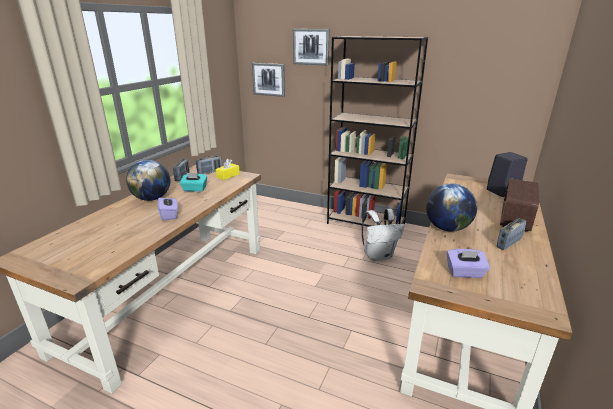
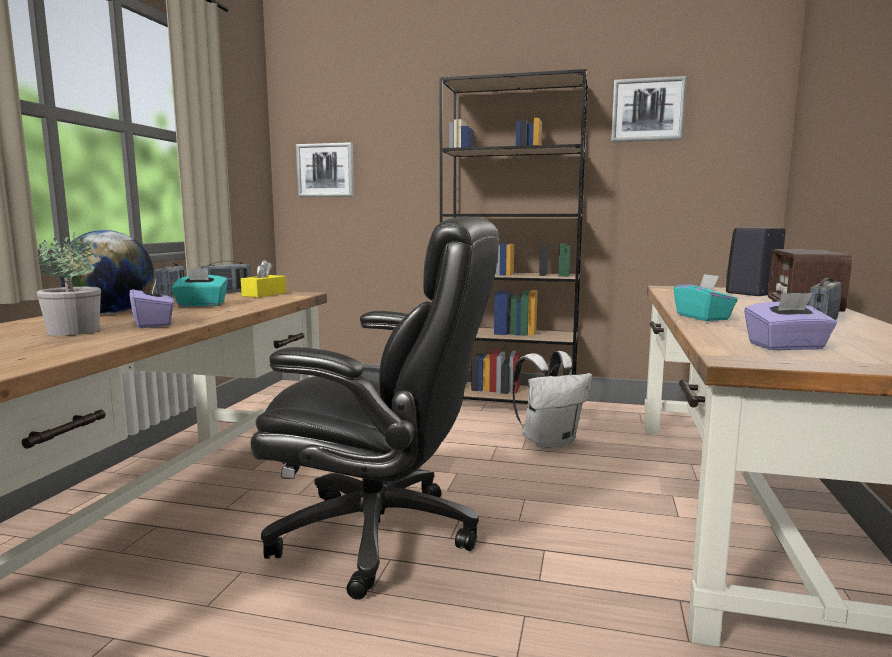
camera: 10 degrees left, 15 degrees down
(135, 221) = (75, 331): none -> potted plant
(277, 314) = (384, 539): none -> black office chair
(311, 47) = (398, 112): picture -> picture (648, 110)
(447, 228) = (703, 317): globe -> turquoise tissue box

